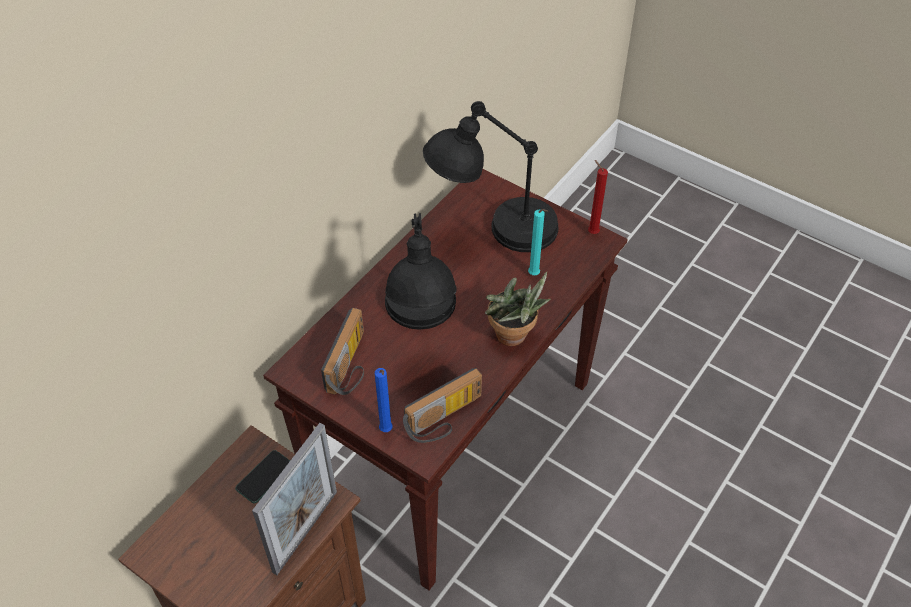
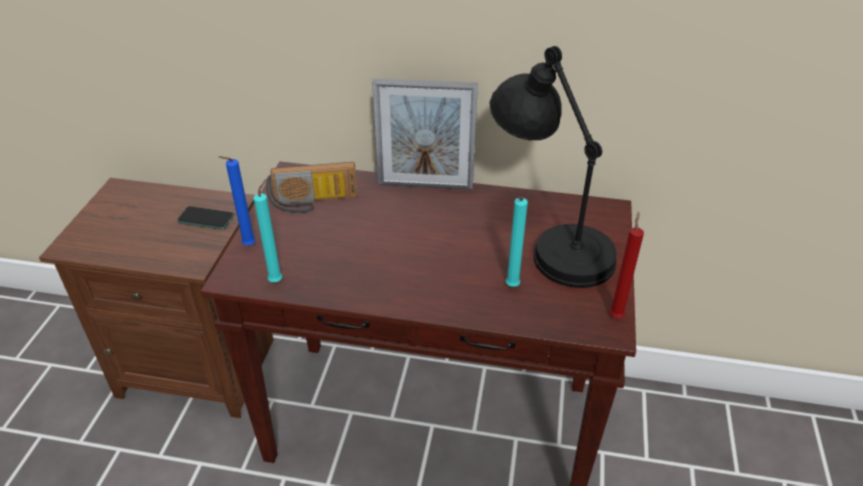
camera: 65 degrees right, 10 degrees down
(305, 531) = (158, 259): picture frame -> picture frame (425, 186)
(422, 328) = (384, 230): black table lamp -> none
(445, 420) = (277, 280): radio -> turquoise candle
(514, 338) = (411, 297): potted plant -> none

